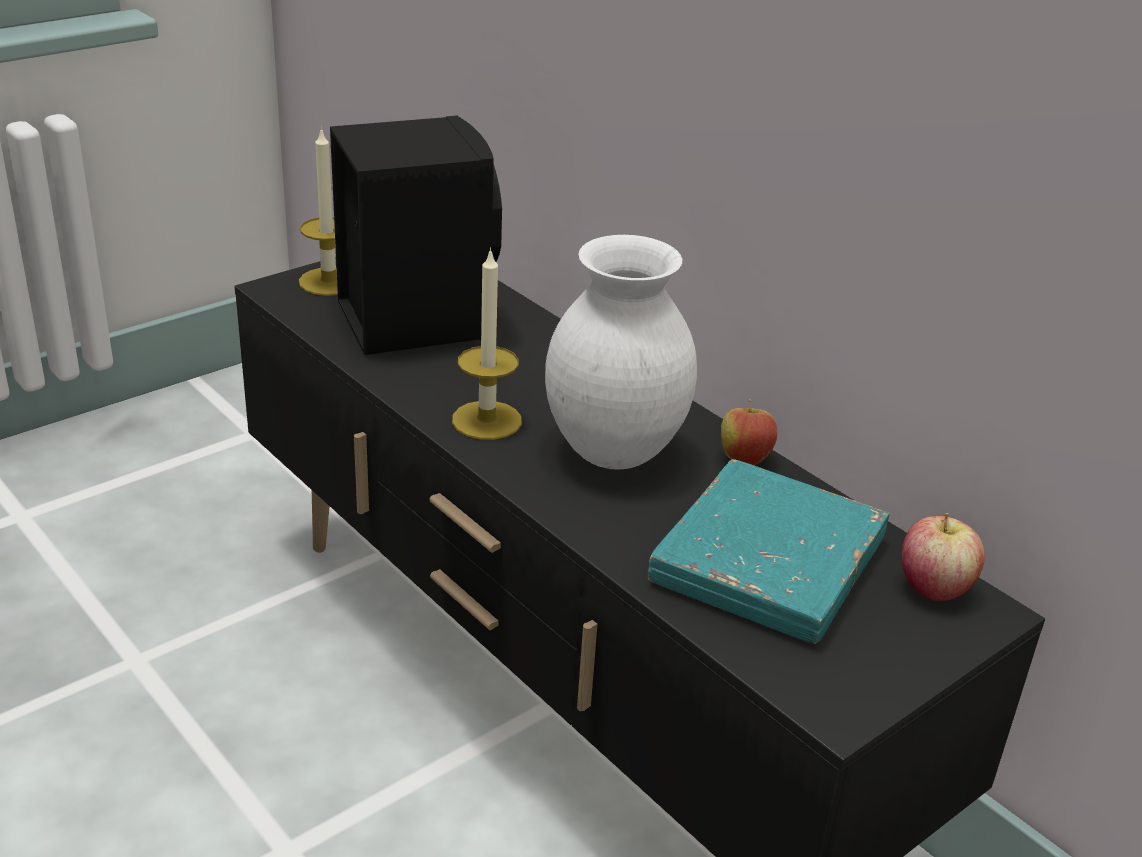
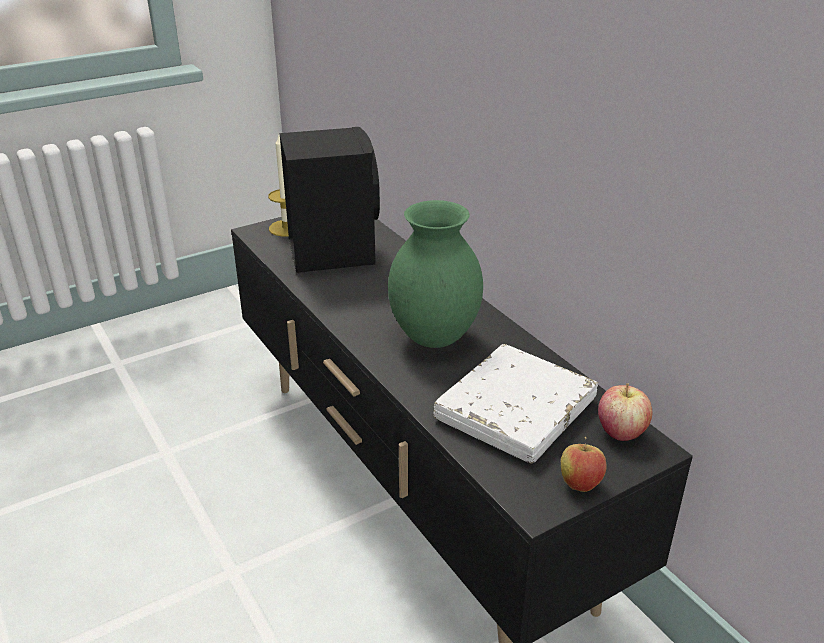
camera: 10 degrees right, 0 degrees up
(486, 420) = (360, 314): candle -> none
(613, 452) = (434, 337): white vase -> green vase
(744, 459) = (517, 344): apple -> apple (580, 483)
(768, 561) = (515, 409): turquoise book -> white book

